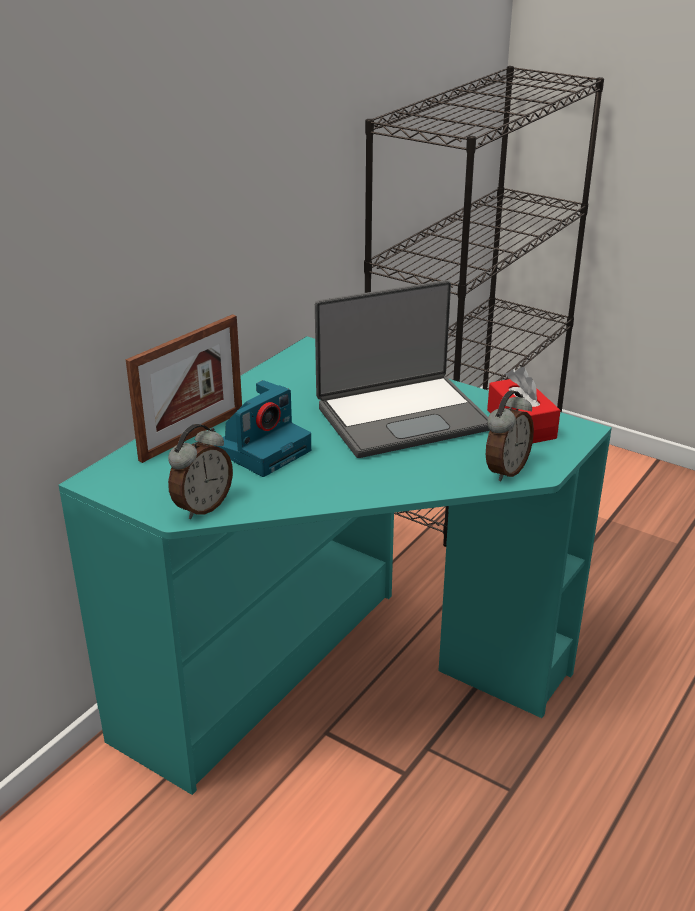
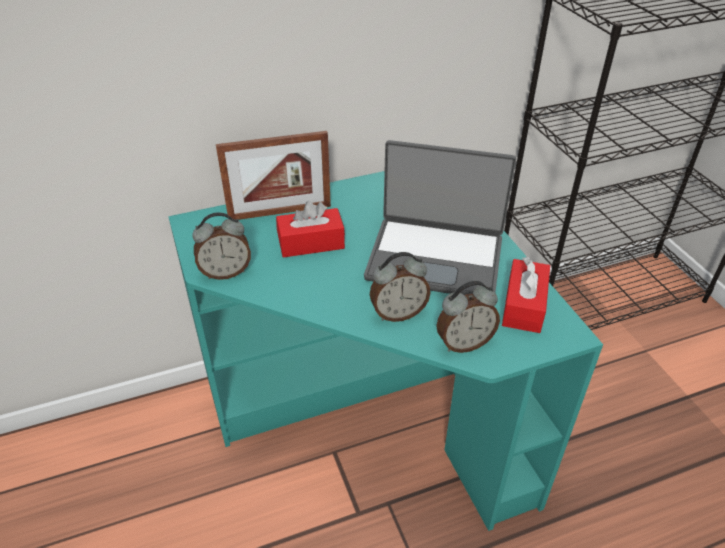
camera: 35 degrees right, 10 degrees up
(262, 449) = (311, 243): camera -> red tissue box
(421, 471) = (398, 313): none -> alarm clock

